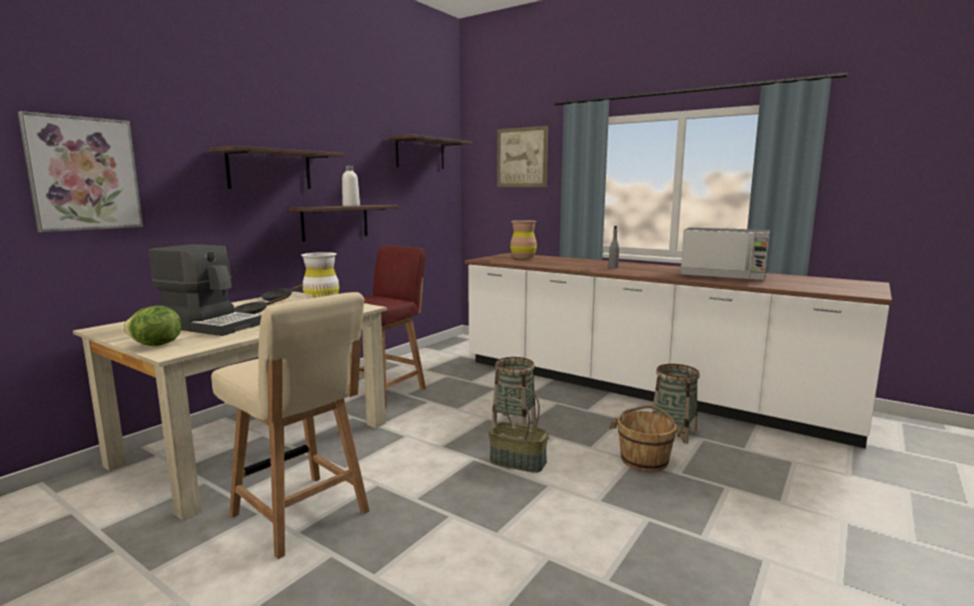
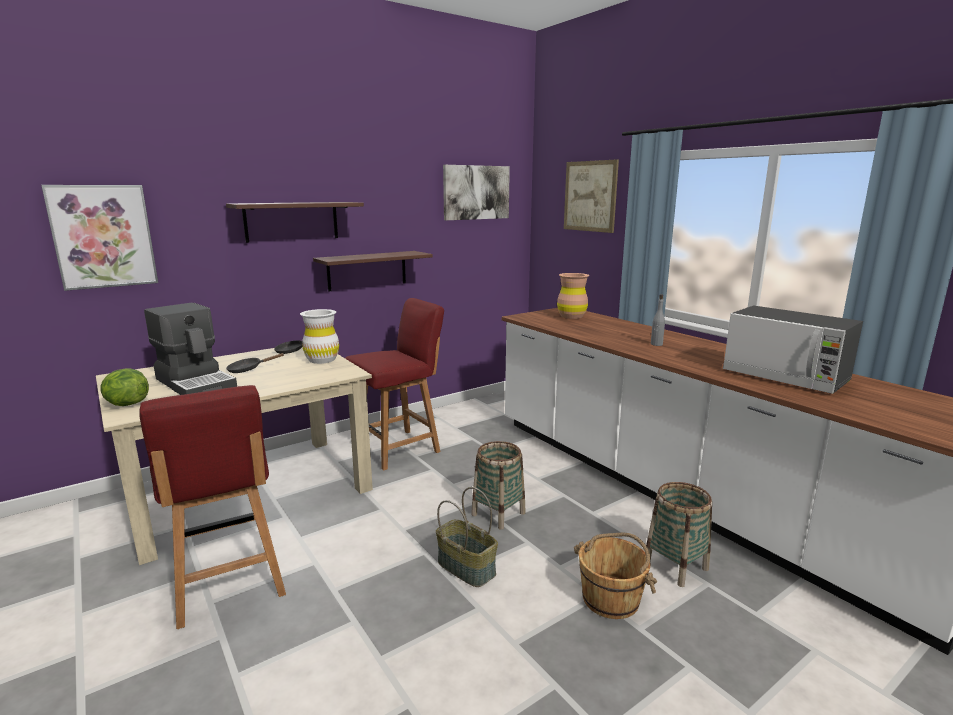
camera: 20 degrees right, 5 degrees up
(301, 515) = (228, 583): beige chair -> red chair
(351, 206) = (377, 256): white bottle -> none
(420, 154) = (476, 192): shelf -> picture

